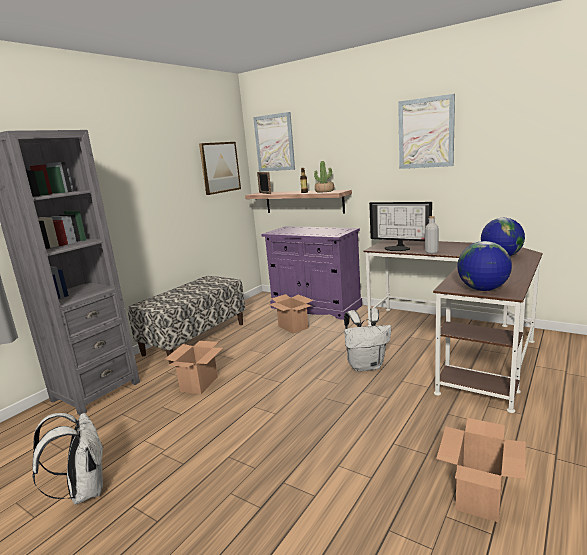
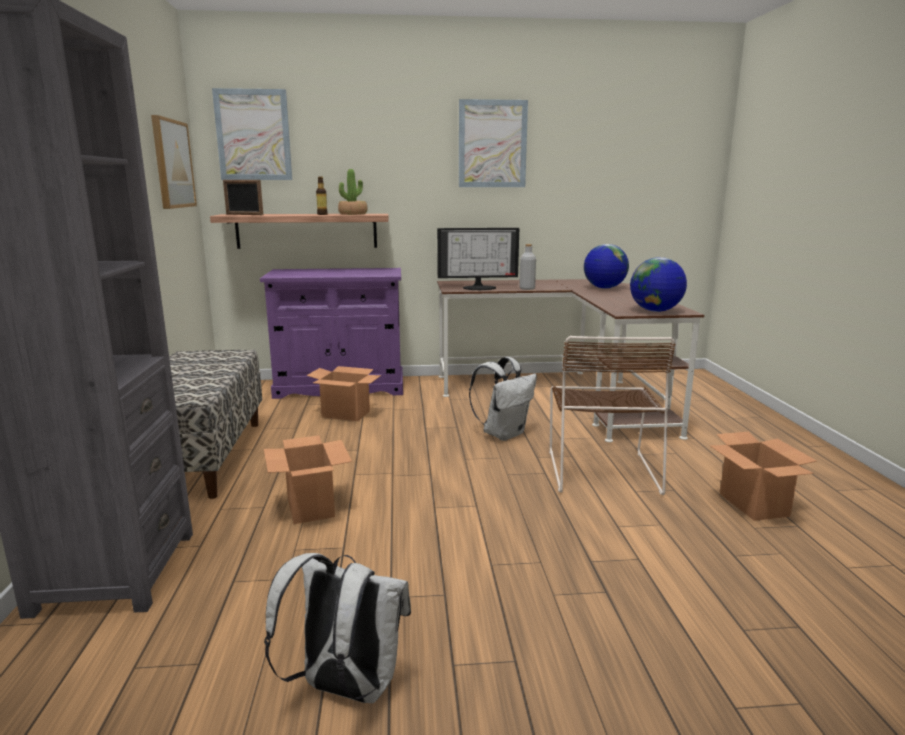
camera: 40 degrees left, 0 degrees up
(394, 416) = (601, 469): none -> brown chair

